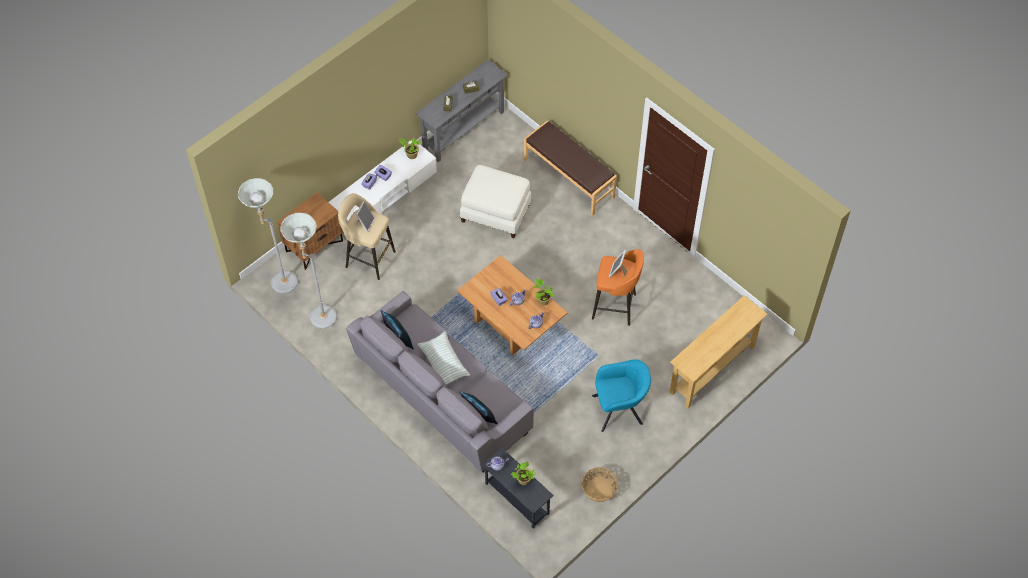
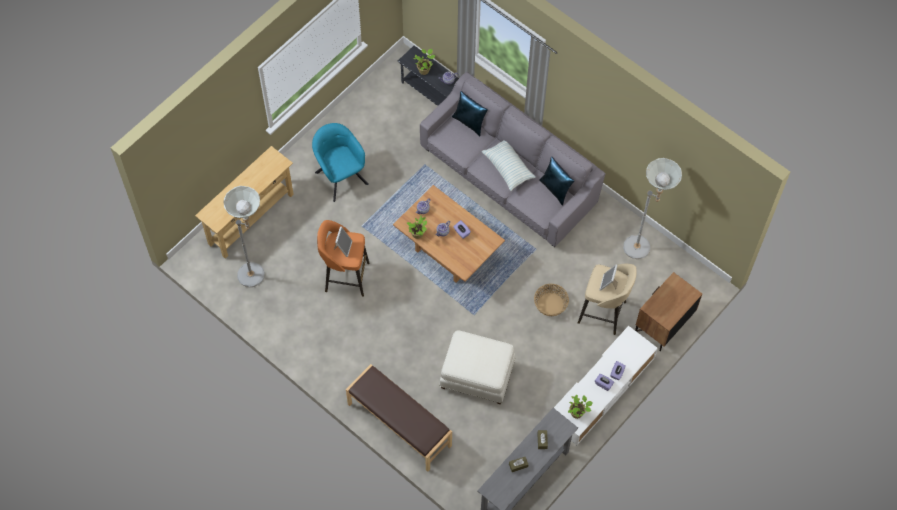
camera: 175 degrees right, 5 degrees up
(279, 281) = (690, 282): grey floor lamp -> grey floor lamp (257, 276)
(599, 489) = (358, 106): basket -> basket (550, 304)
(619, 409) = (340, 176): turquoise armchair -> turquoise armchair turned 75 degrees clockwise

